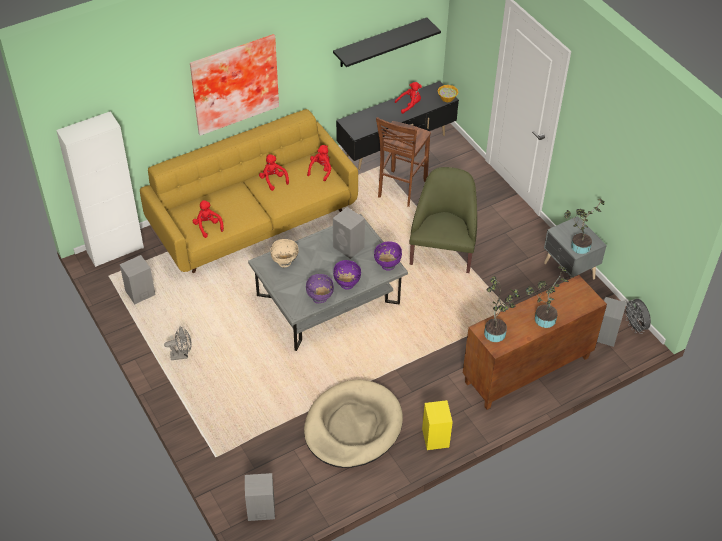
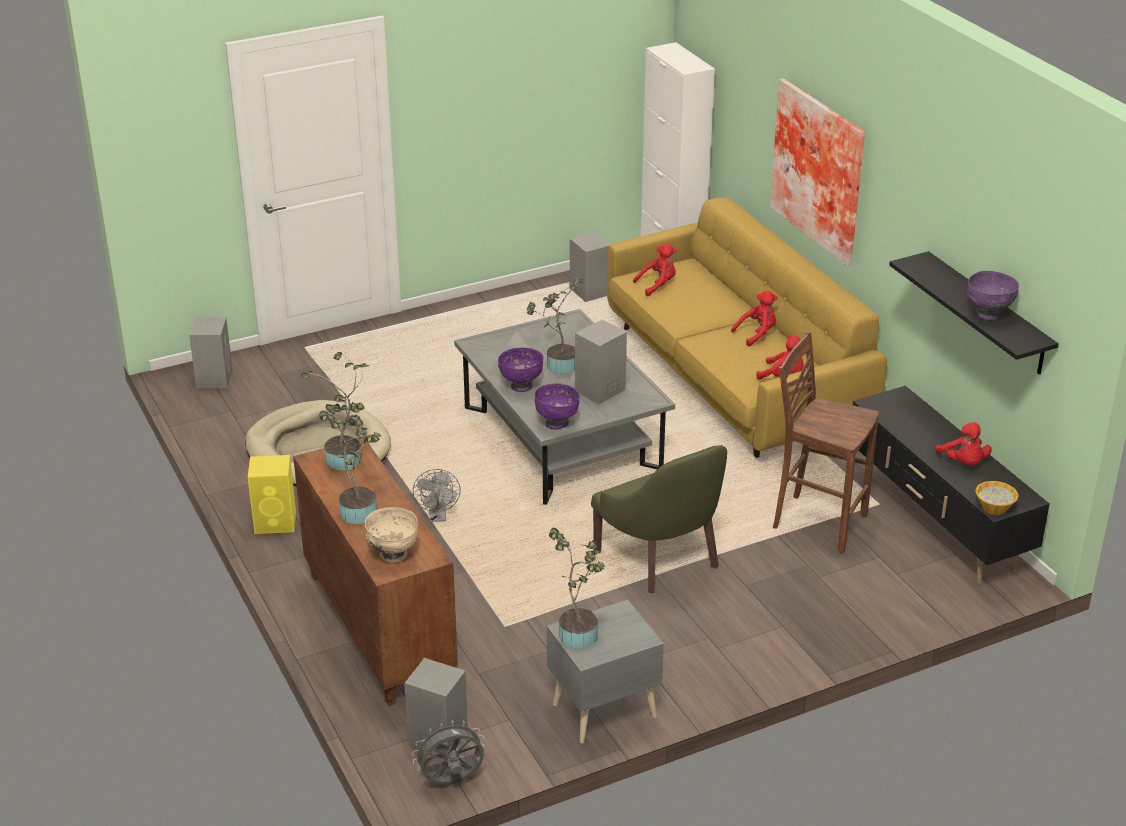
camera: 95 degrees right, 15 degrees down
(182, 355) = (475, 323): grey fan -> grey fan (438, 517)
(284, 262) = (572, 336): beige bowl -> beige bowl (393, 555)
(320, 268) = (558, 365): none -> potted plant
(320, 298) = (496, 362): purple bowl -> purple bowl (988, 314)
(442, 251) = (662, 558): green armchair -> green armchair turned 45 degrees clockwise

